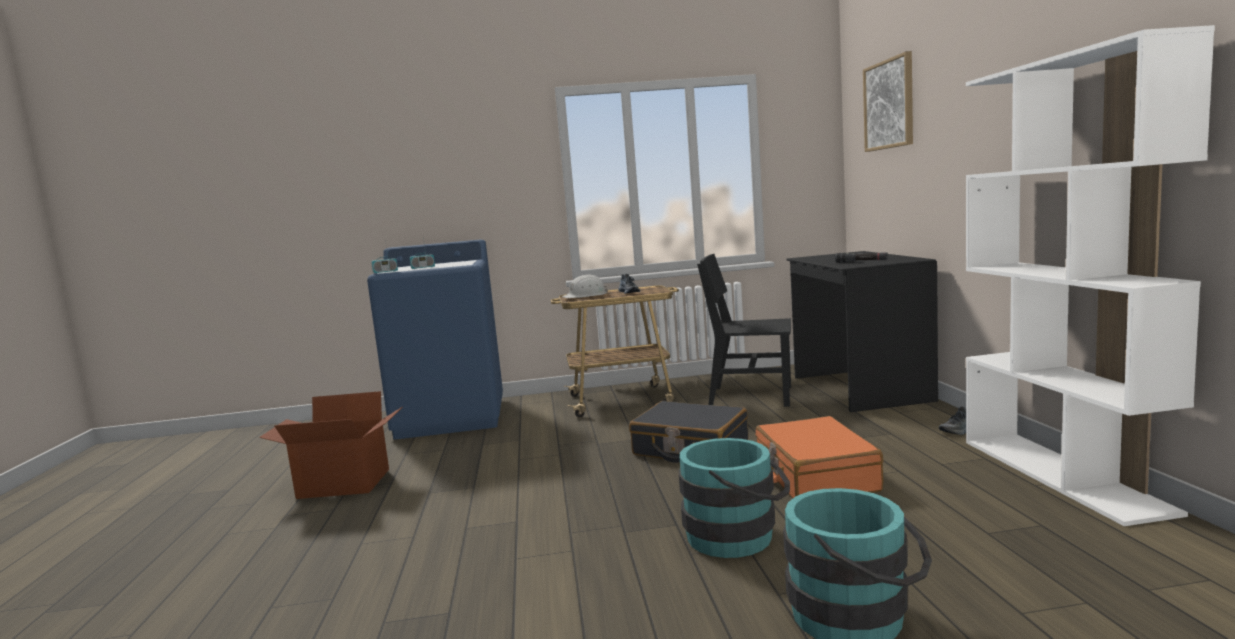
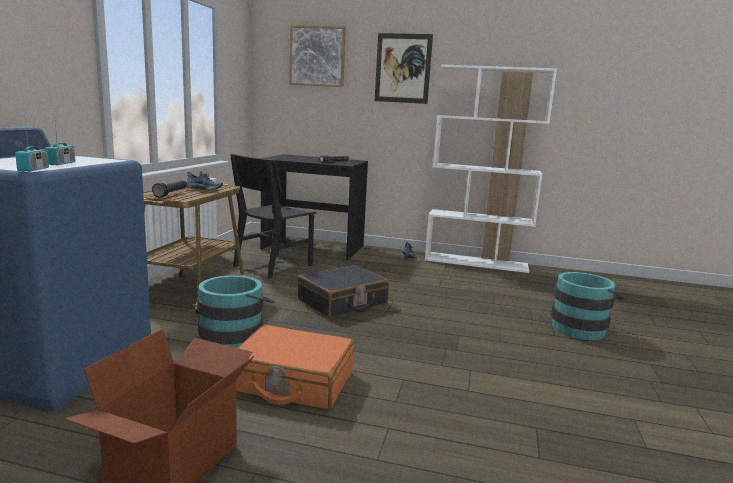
camera: 70 degrees left, 5 degrees up
(585, 295) = (171, 194): white hard hat -> black flashlight
(738, 537) = (488, 326): turquoise bucket -> turquoise bucket (236, 339)
(815, 476) = (428, 292): orange suitcase -> orange suitcase (293, 382)
(972, 96) = (403, 68): none -> picture

